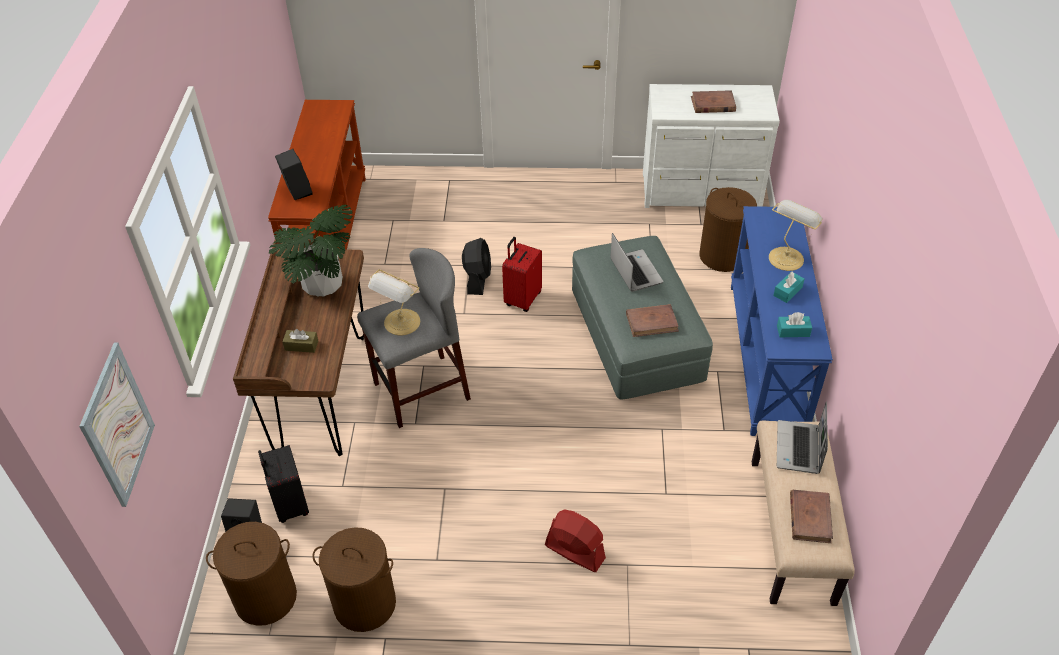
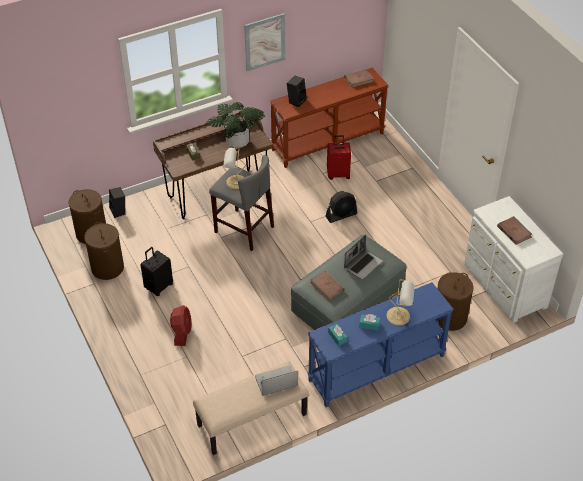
camera: 60 degrees right, 0 degrees up
(117, 425) = (58, 104): picture -> picture (264, 42)
(289, 505) = (144, 216): black suitcase -> black suitcase (158, 286)
(522, 299) = (340, 240): red suitcase -> red suitcase (338, 174)
(810, 517) = (230, 401): brown book -> brown book (358, 79)

